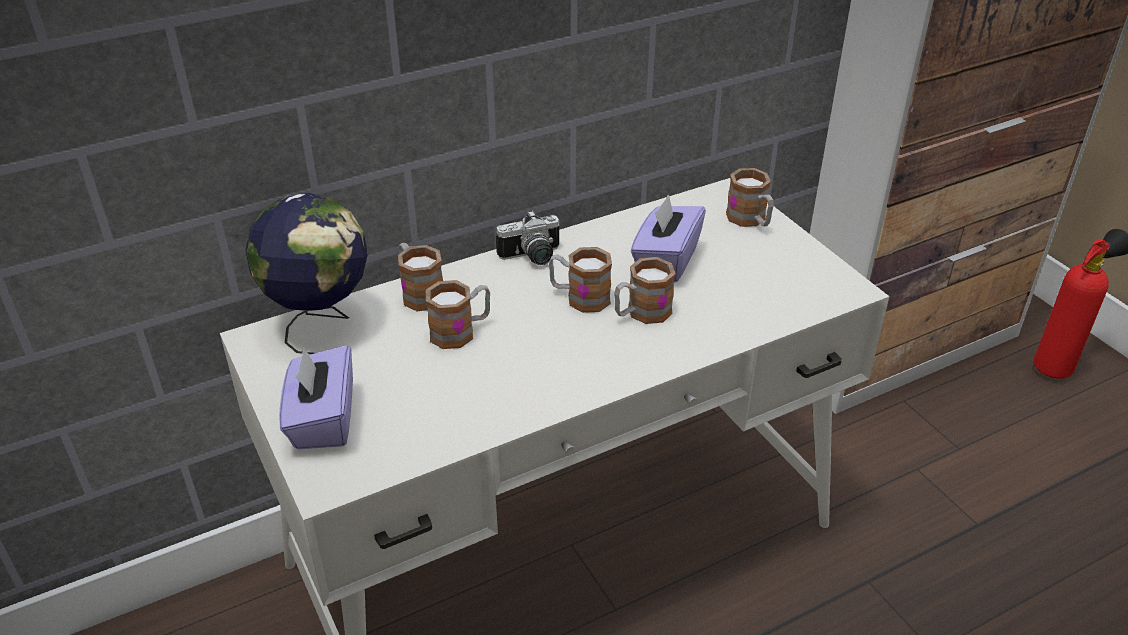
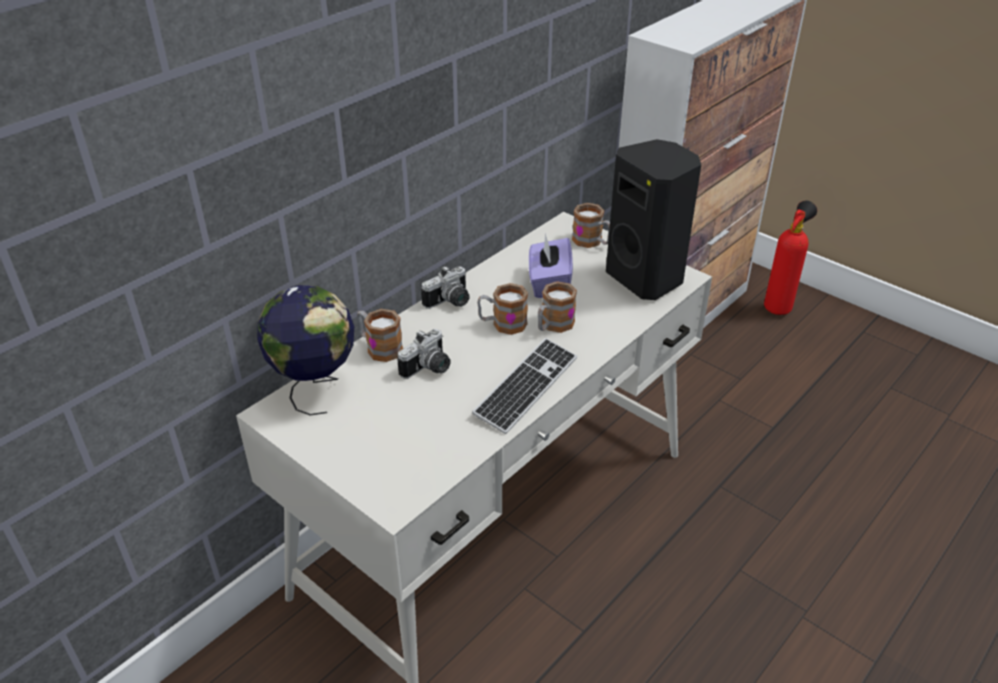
camera: 20 degrees left, 0 degrees up
(322, 420) = (363, 460): purple tissue box -> none
(461, 331) = (429, 369): mug -> camera
(564, 381) = (526, 387): none -> keyboard
(797, 280) = (646, 278): none -> black speaker

